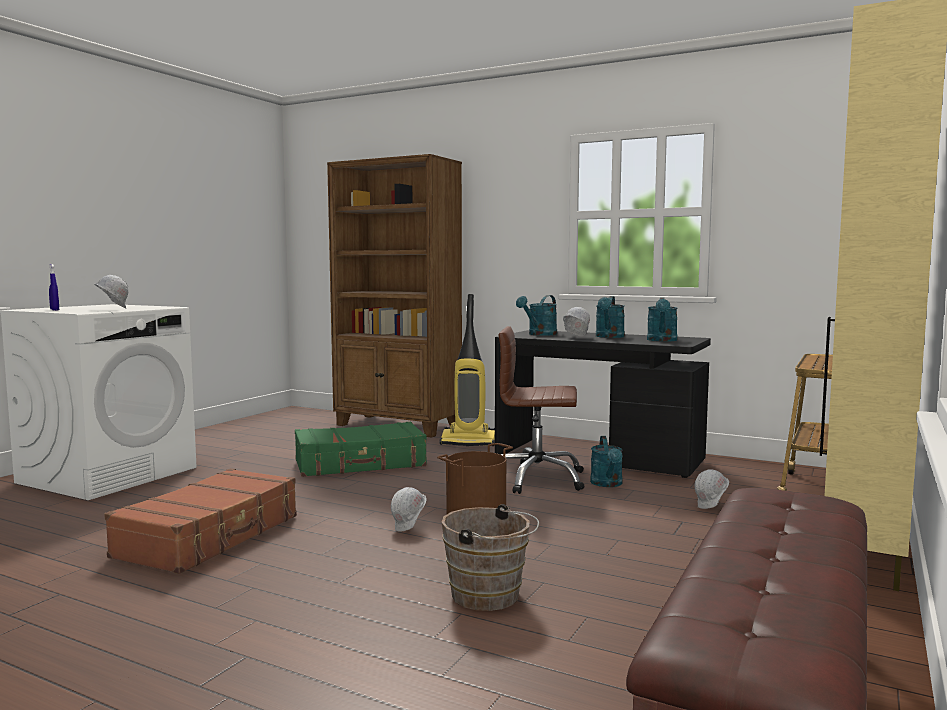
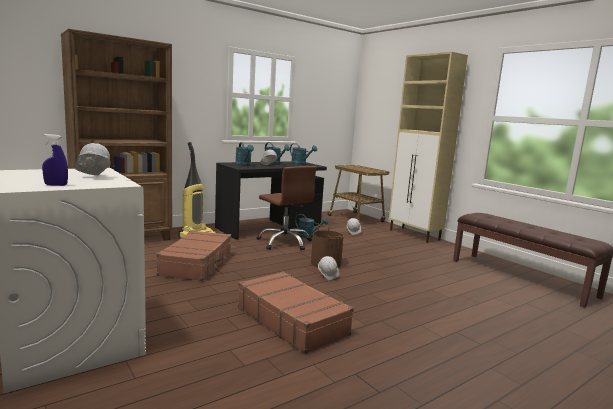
camera: 65 degrees left, 5 degrees up
(360, 464) = (197, 264): green suitcase -> brown suitcase
(490, 597) = (418, 282): brown bucket -> none
(536, 479) = (284, 242): brown office chair -> brown office chair turned 75 degrees counterclockwise

